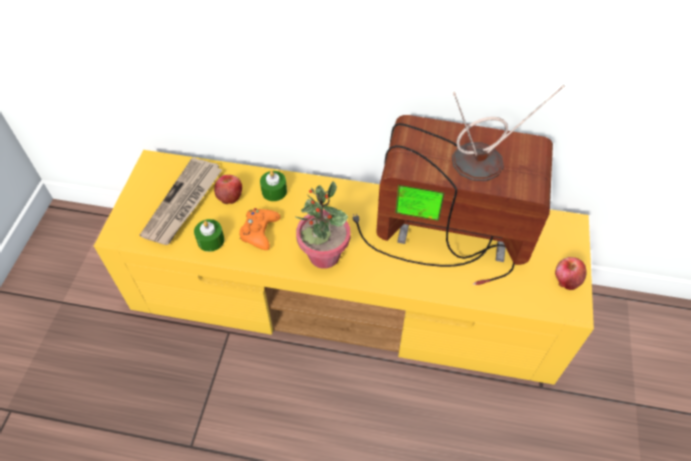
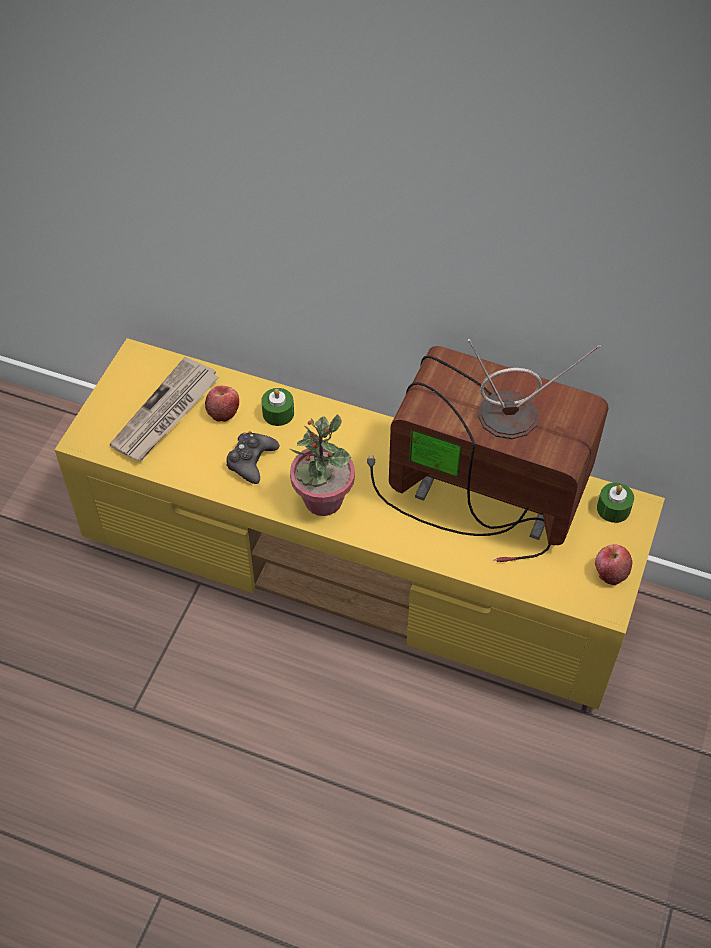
camera: 10 degrees right, 0 degrees up
(210, 240) = (192, 462): green candle -> green candle (613, 508)
(259, 232) = (251, 461): orange game controller -> black game controller

